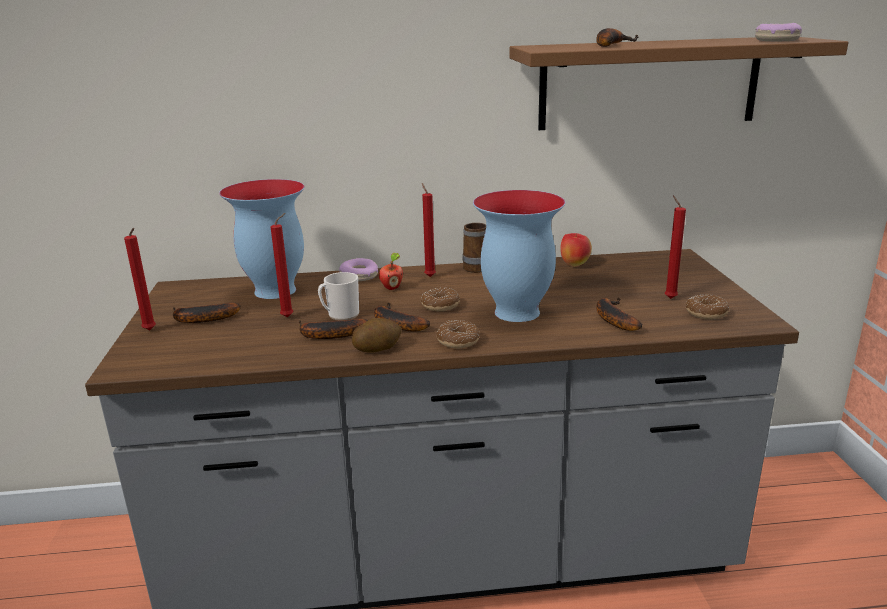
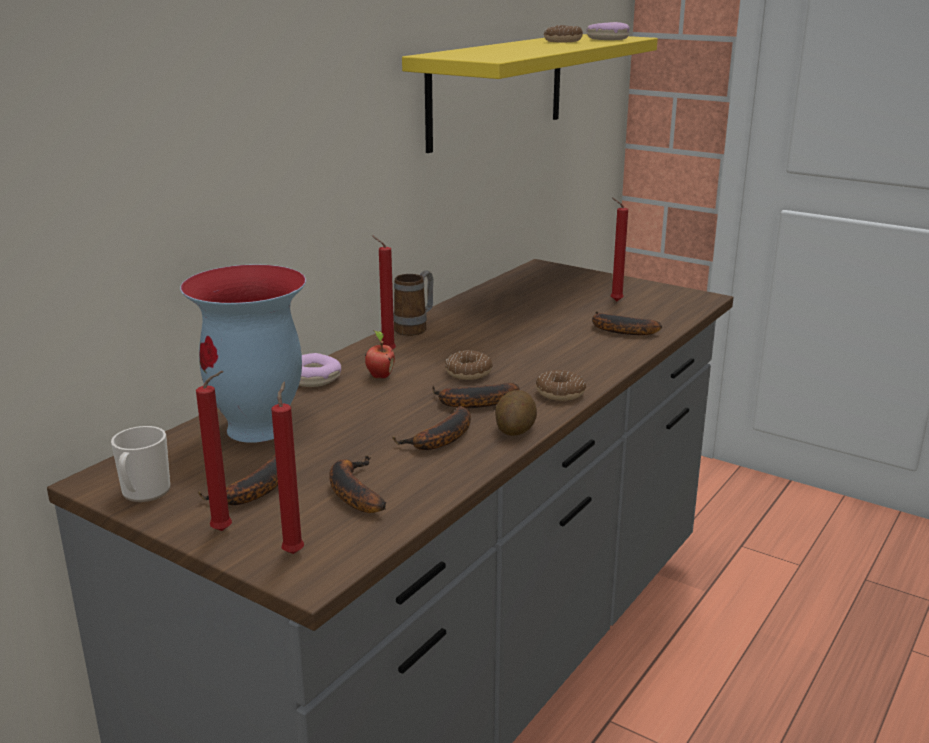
camera: 50 degrees left, 0 degrees up
(289, 316) = (352, 443): red candle -> red candle (294, 551)
(340, 315) = (400, 419): mug -> mug (143, 493)
(515, 312) = (541, 353): vase -> none
(574, 265) = (485, 299): apple -> none
(610, 45) = (508, 50): banana -> banana (352, 491)
(649, 83) = (497, 89): brown shelf -> yellow shelf
(706, 313) = (662, 303): donut -> donut (563, 41)

